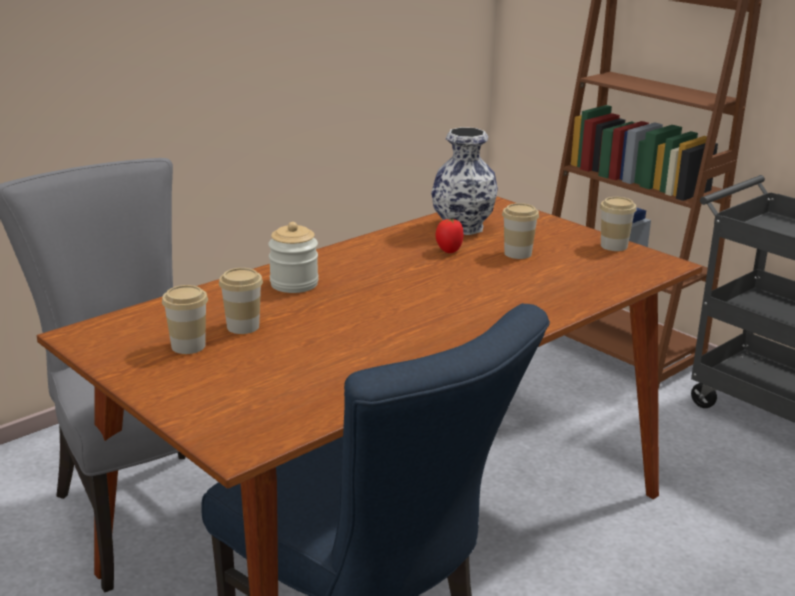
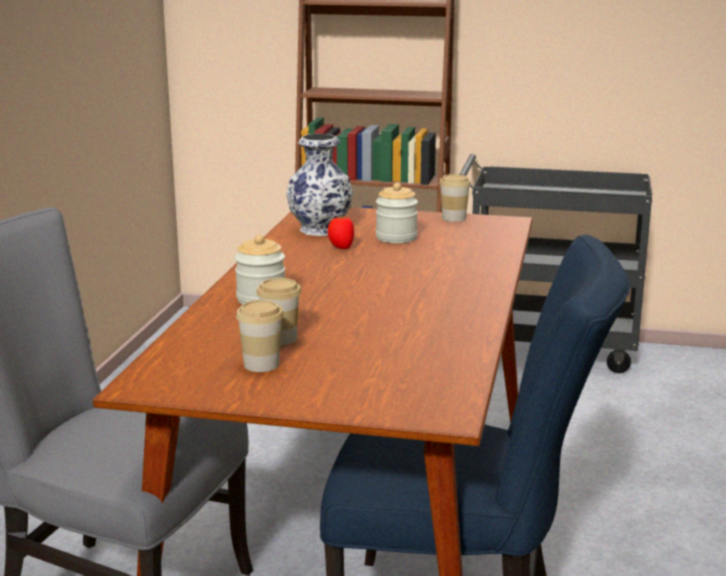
camera: 35 degrees left, 5 degrees down
(518, 253) = (396, 238): cup -> jar

